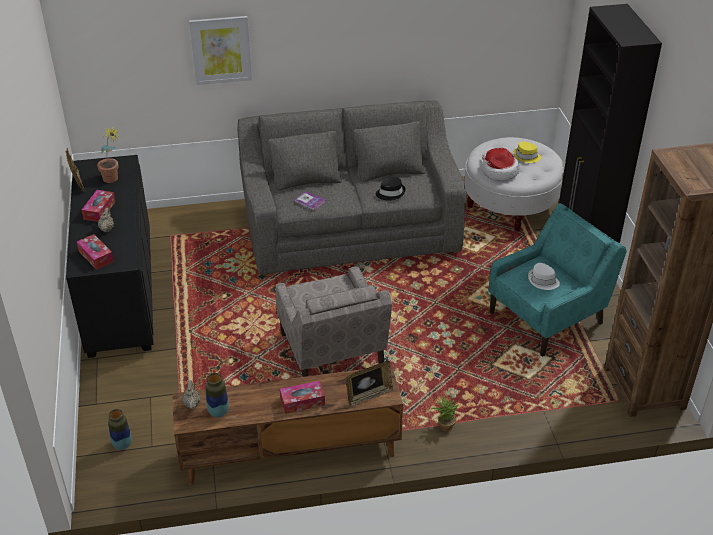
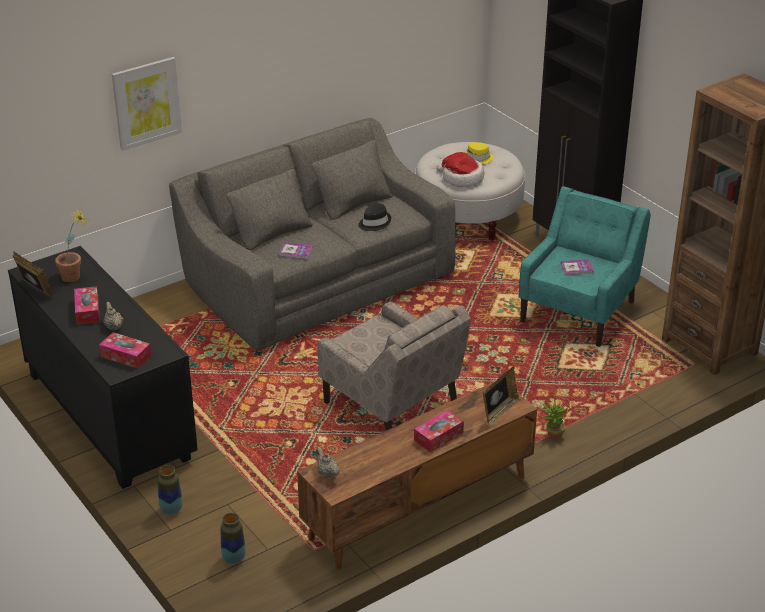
camera: 25 degrees left, 5 degrees down
(218, 412) = (361, 472): vase -> vase (171, 510)
(543, 281) = (577, 268): white hat -> book

